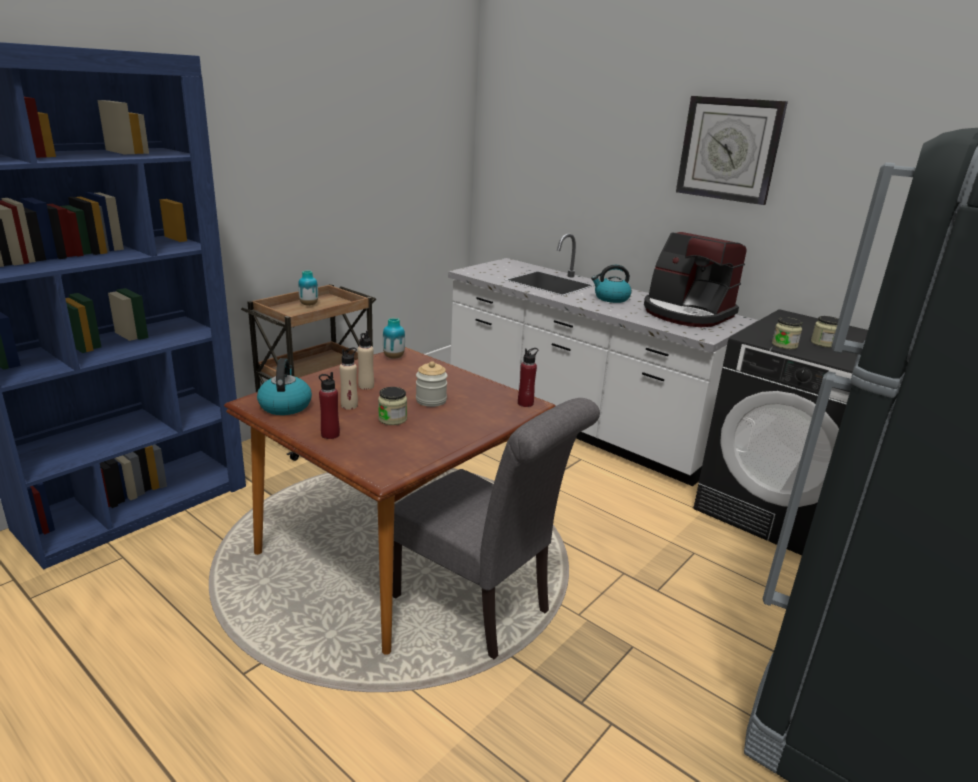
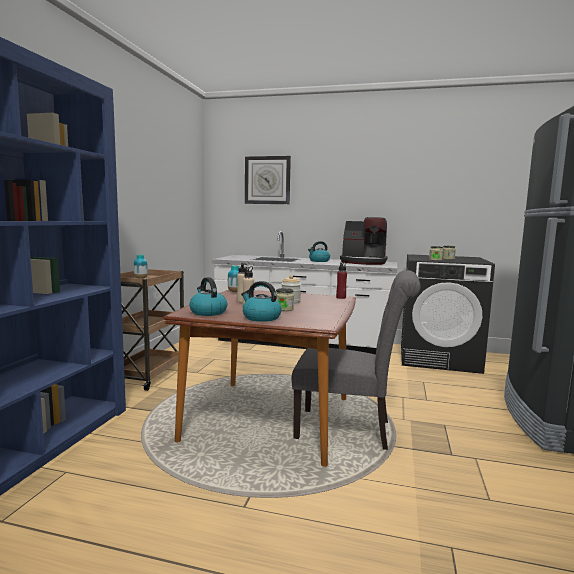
camera: 25 degrees left, 15 degrees down
(330, 434) = (261, 318): red bottle -> kettle
(729, 149) = (367, 176): wall clock -> wall clock (267, 180)

